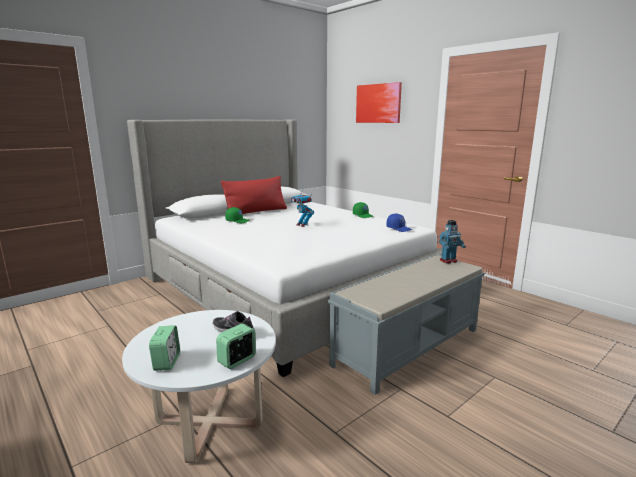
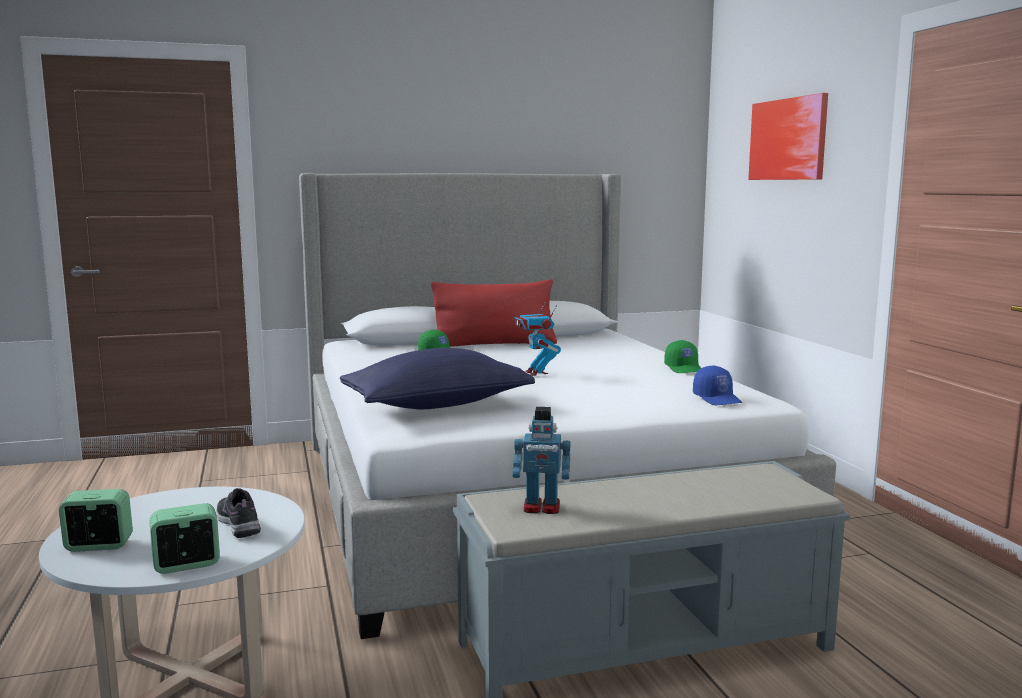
camera: 25 degrees right, 5 degrees down
(166, 362) = (99, 545): alarm clock -> alarm clock turned 120 degrees counterclockwise
(283, 248) = (437, 405): none -> blue pillow
(448, 261) = (778, 477): toy robot -> toy robot (541, 508)

